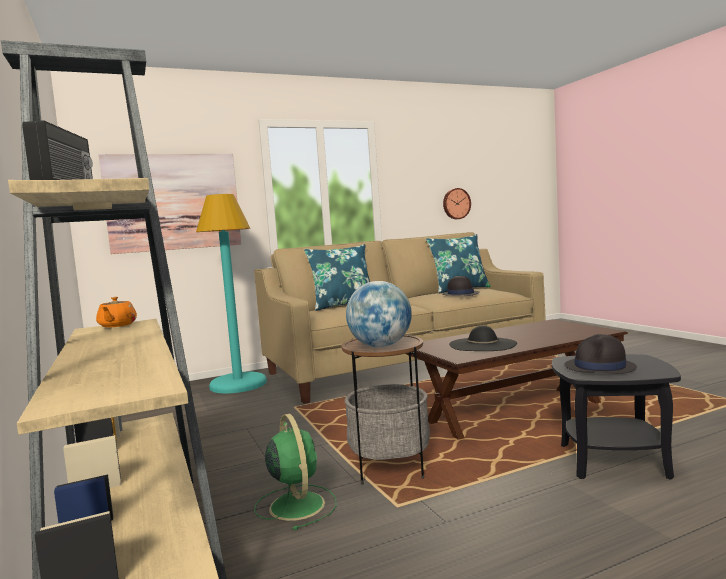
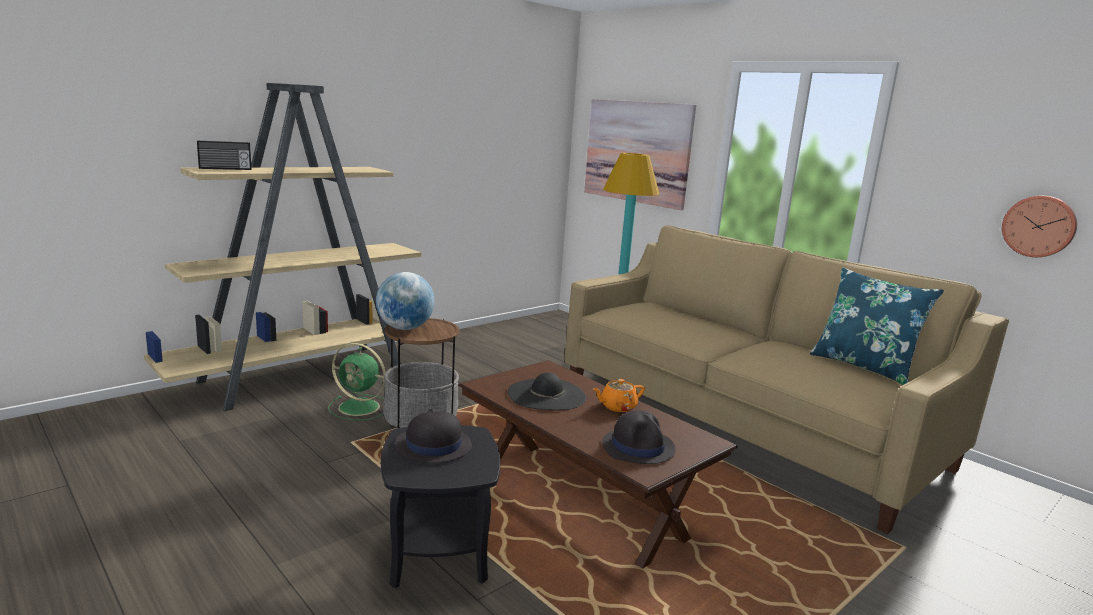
camera: 70 degrees right, 10 degrees up
(117, 325) = (395, 248): orange teapot -> orange teapot (617, 407)
(296, 504) = (361, 407): green fan -> green fan turned 60 degrees clockwise
(343, 305) = (690, 314): blue pillow -> none
(460, 294) = (799, 364): black hat -> black hat (638, 447)

